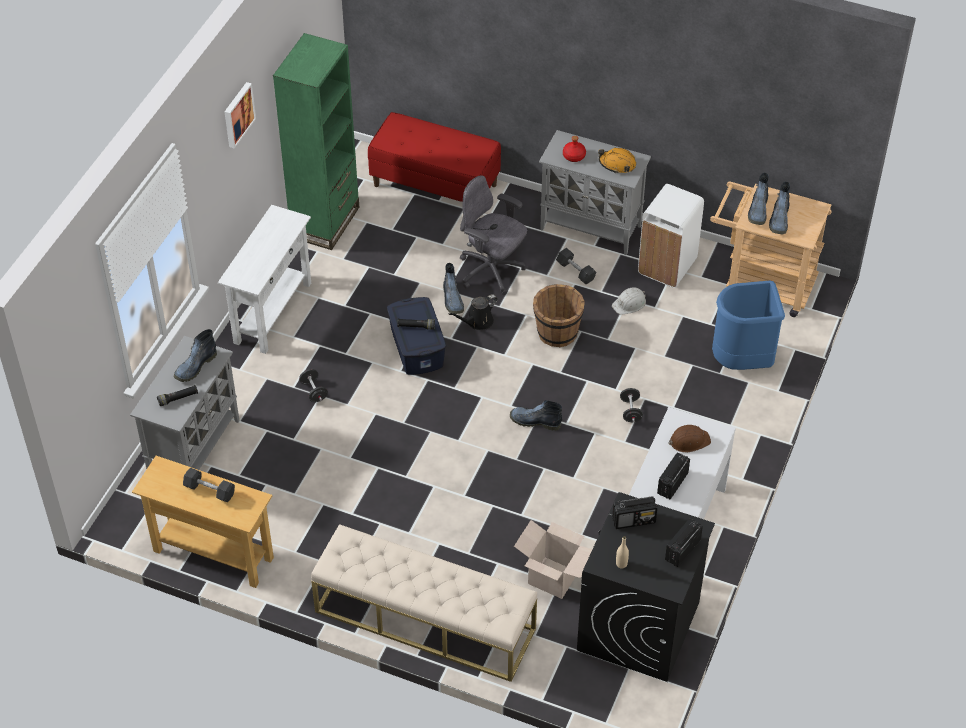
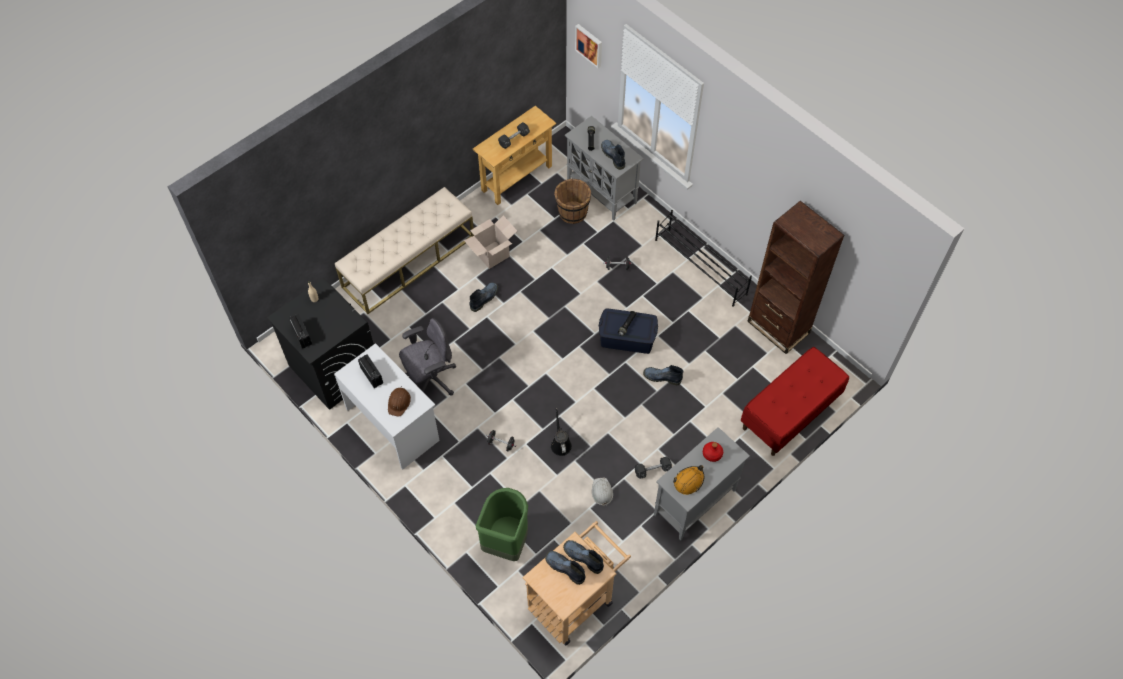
camera: 115 degrees right, 10 degrees up
(237, 114) = (763, 166): picture -> picture (589, 45)
(273, 312) = (700, 267): white console table -> black shoe rack
(325, 222) = (778, 327): green bookcase -> brown bookcase
(477, 322) = (632, 384): black watering can -> black watering can (560, 444)
(491, 272) = (678, 413): grey office chair -> grey office chair (430, 379)
(534, 421) = (524, 381): boot -> boot (484, 298)
(553, 578) = (396, 338): cardboard box -> cardboard box (492, 255)
(557, 333) = (596, 430): brown bucket -> brown bucket (572, 212)
(634, 520) = (340, 320): radio -> none
(668, 266) = (627, 538): white trash can -> none
(742, 362) = (506, 542): blue trash can -> green trash can

